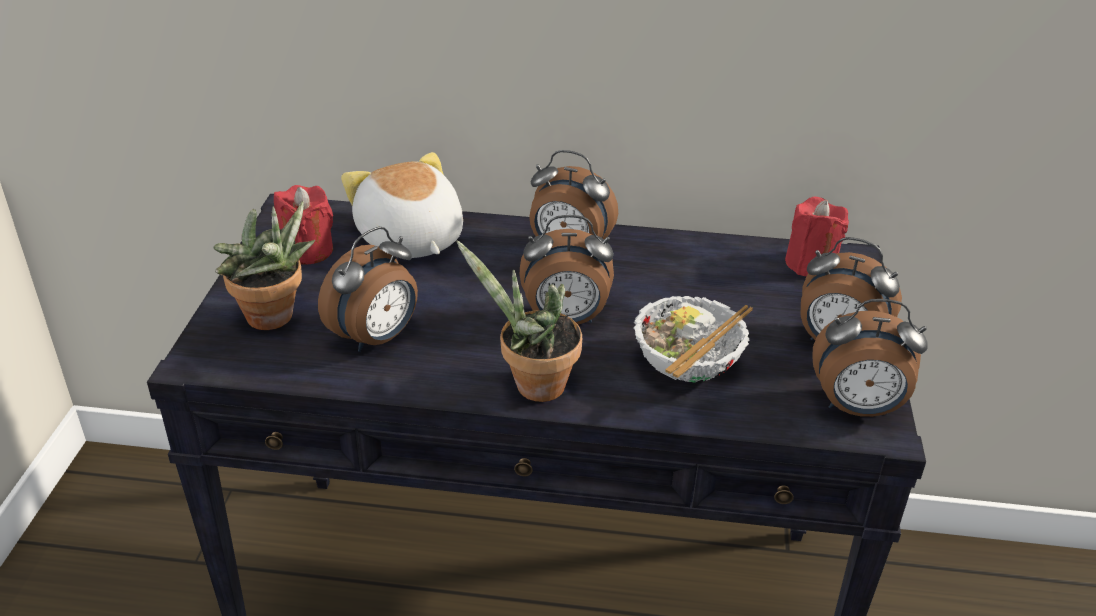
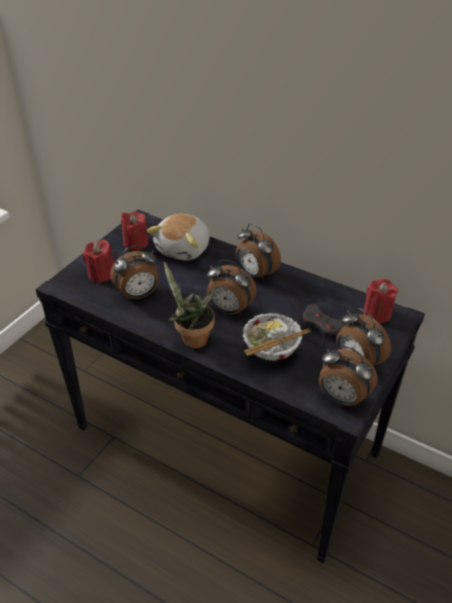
camera: 25 degrees right, 5 degrees up
(274, 320) = (101, 274): potted plant -> red candle
(409, 240) = (184, 249): plush toy -> plush toy turned 150 degrees counterclockwise
(742, 302) = (324, 325): none -> grey game controller

